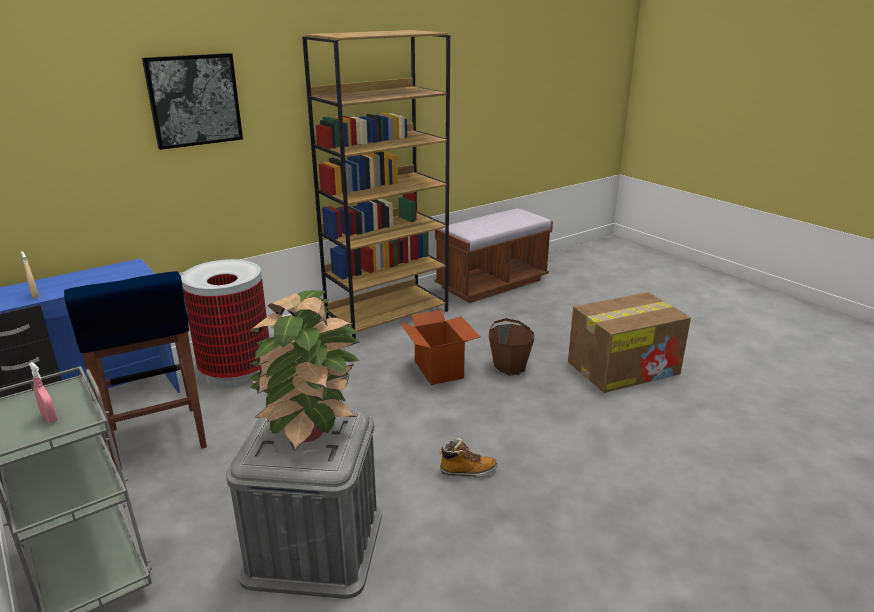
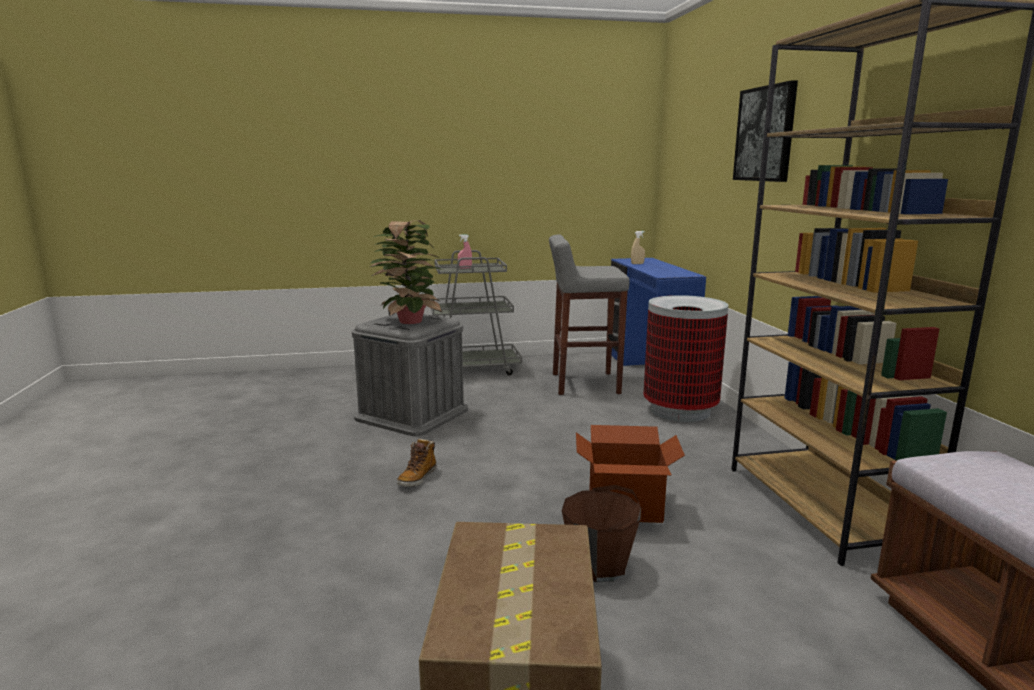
camera: 115 degrees right, 10 degrees down
(157, 439) = (583, 383): blue stool -> grey stool

